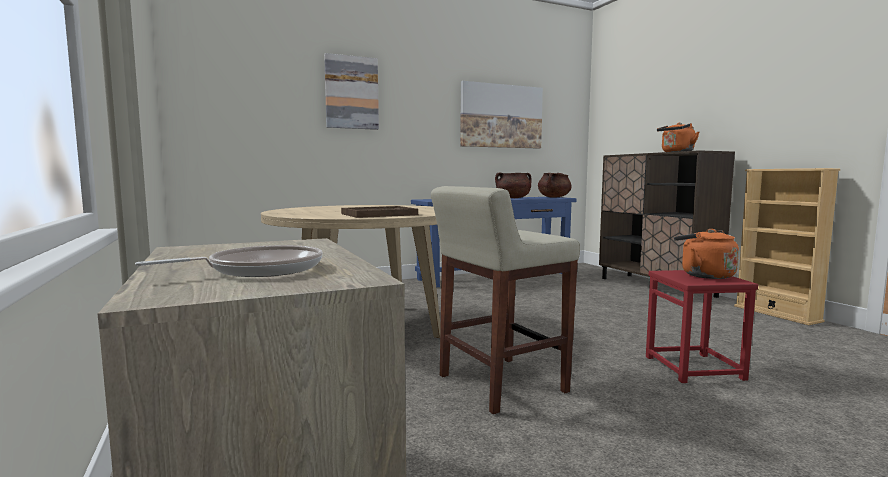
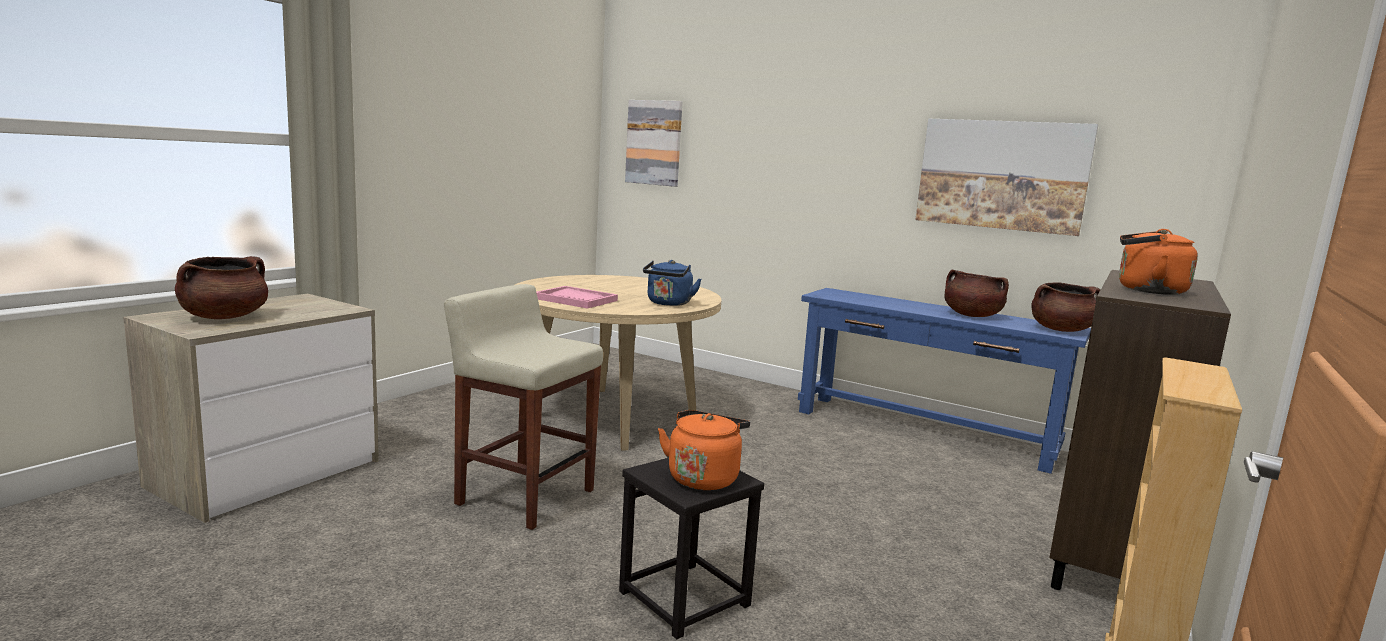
camera: 55 degrees right, 5 degrees up
(259, 270) = (225, 317): frying pan -> brown cooking pot
(351, 93) = (770, 140): picture -> picture (654, 143)
(379, 214) = (576, 299): brown tray -> pink tray
(424, 209) = (668, 303): none -> blue kettle
(694, 368) = (685, 599): red stool -> black stool

